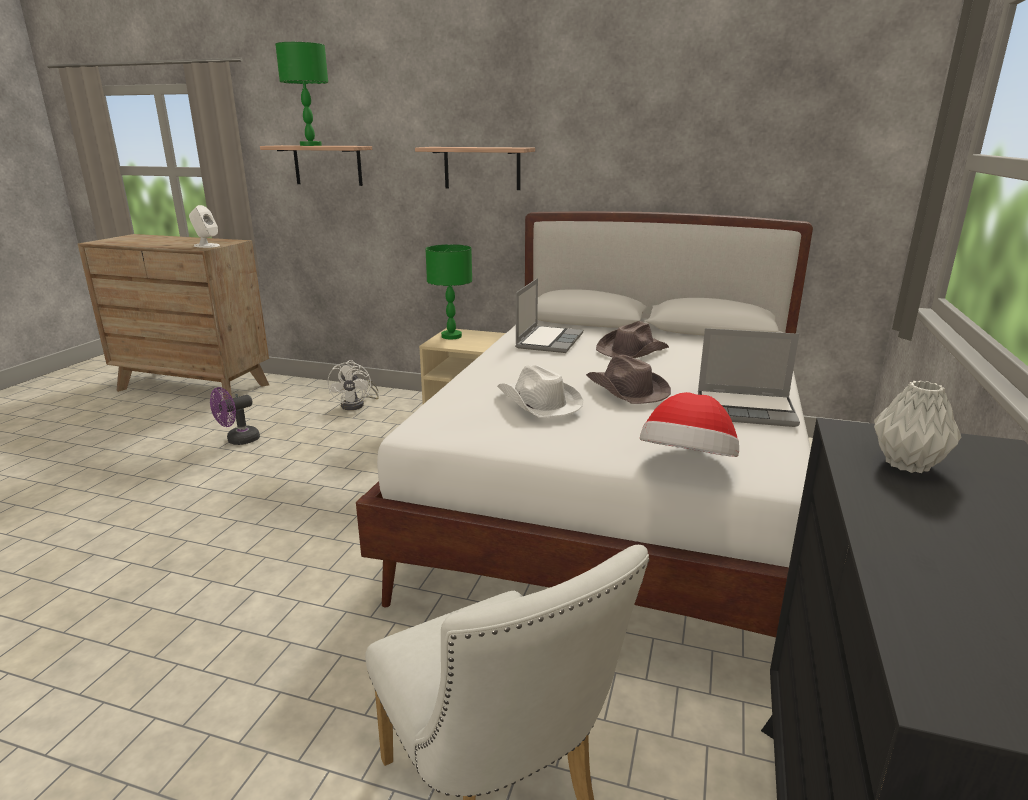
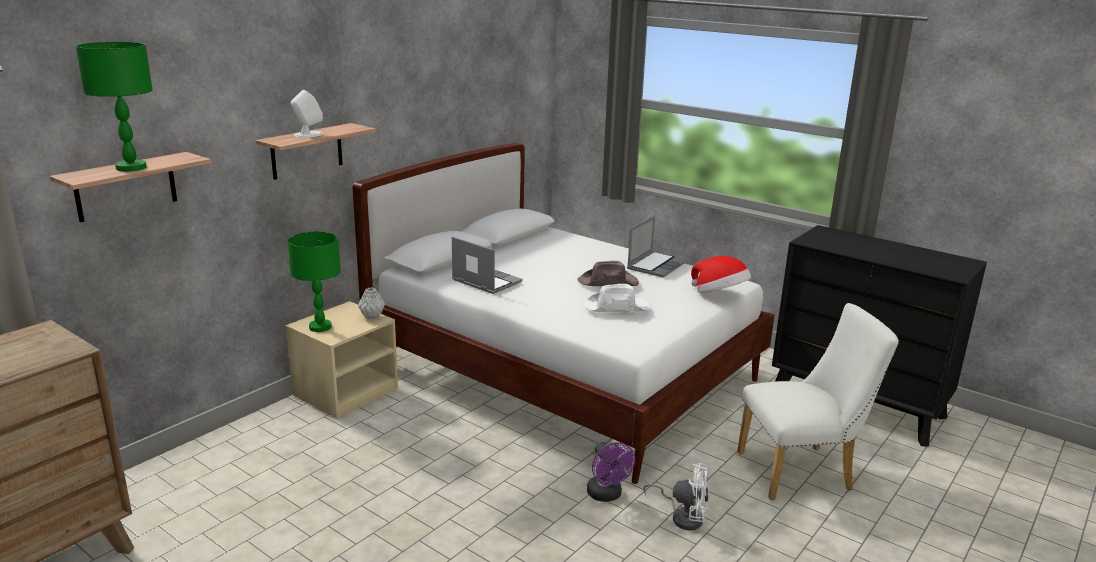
camera: 70 degrees left, 0 degrees up
(206, 246) = (53, 347): white speaker -> white speaker (308, 135)
(238, 440) = (267, 543): purple fan -> purple fan (607, 495)
(357, 405) = (251, 452): white fan -> white fan (683, 517)
(631, 350) = (533, 264): brown hat -> none
(905, 464) = (835, 243): grey vase -> grey vase (371, 317)

